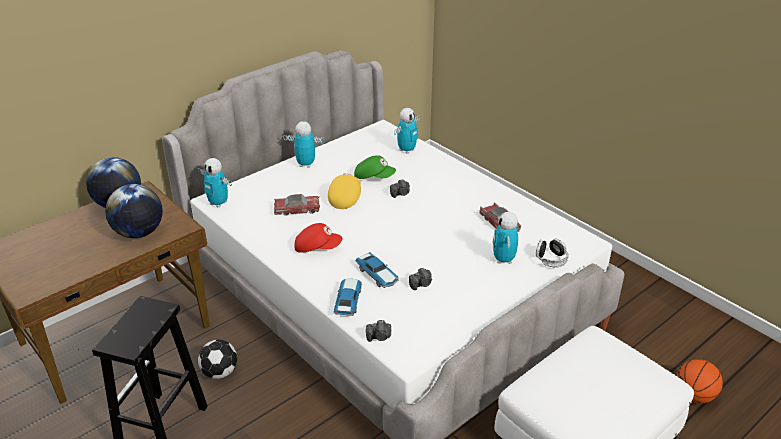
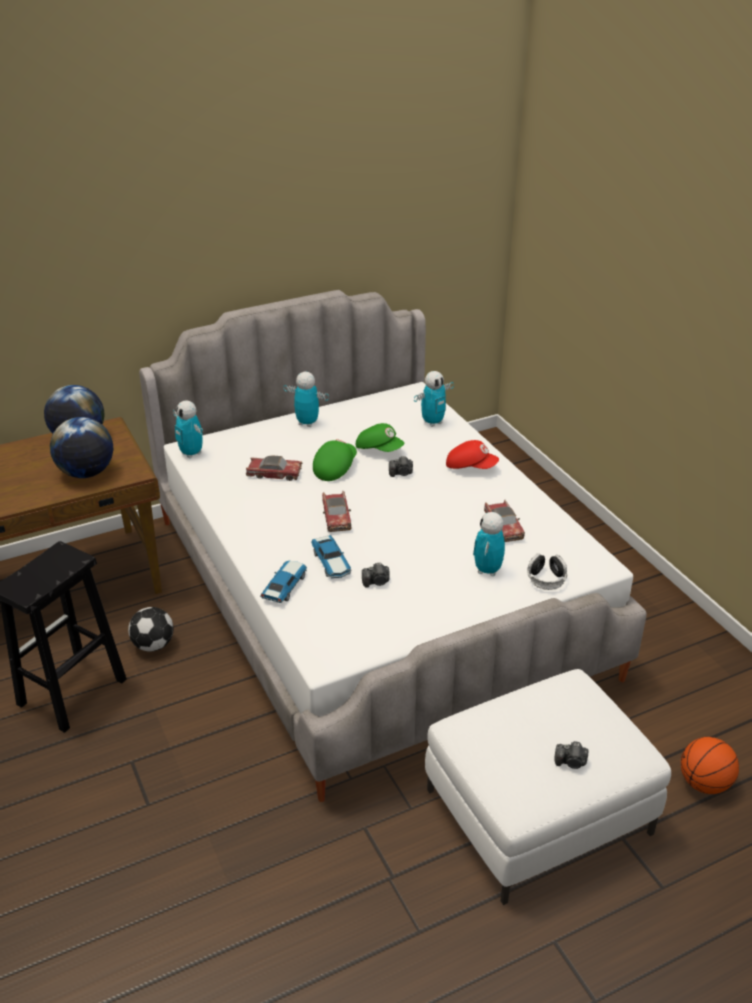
camera: 15 degrees right, 0 degrees up
(317, 247) = (278, 520): red cap -> red cap (470, 466)
(345, 197) = (334, 468): yellow cap -> green cap
(364, 237) = (336, 517): none -> toy car
(379, 337) = (301, 632): camera -> camera (571, 762)

